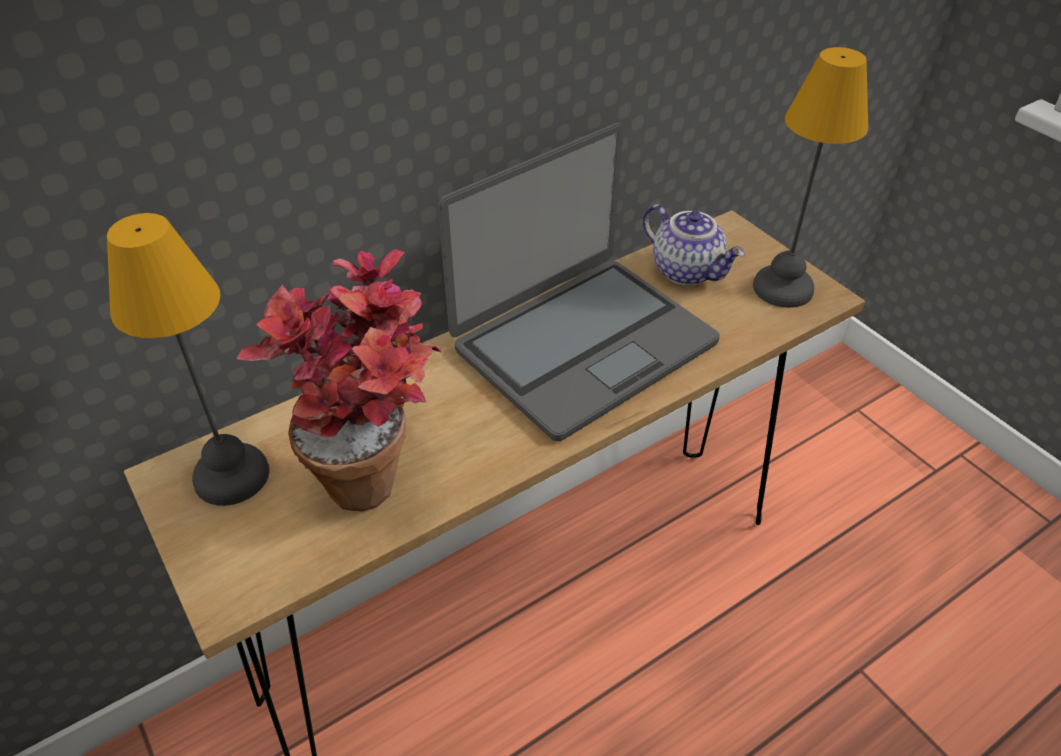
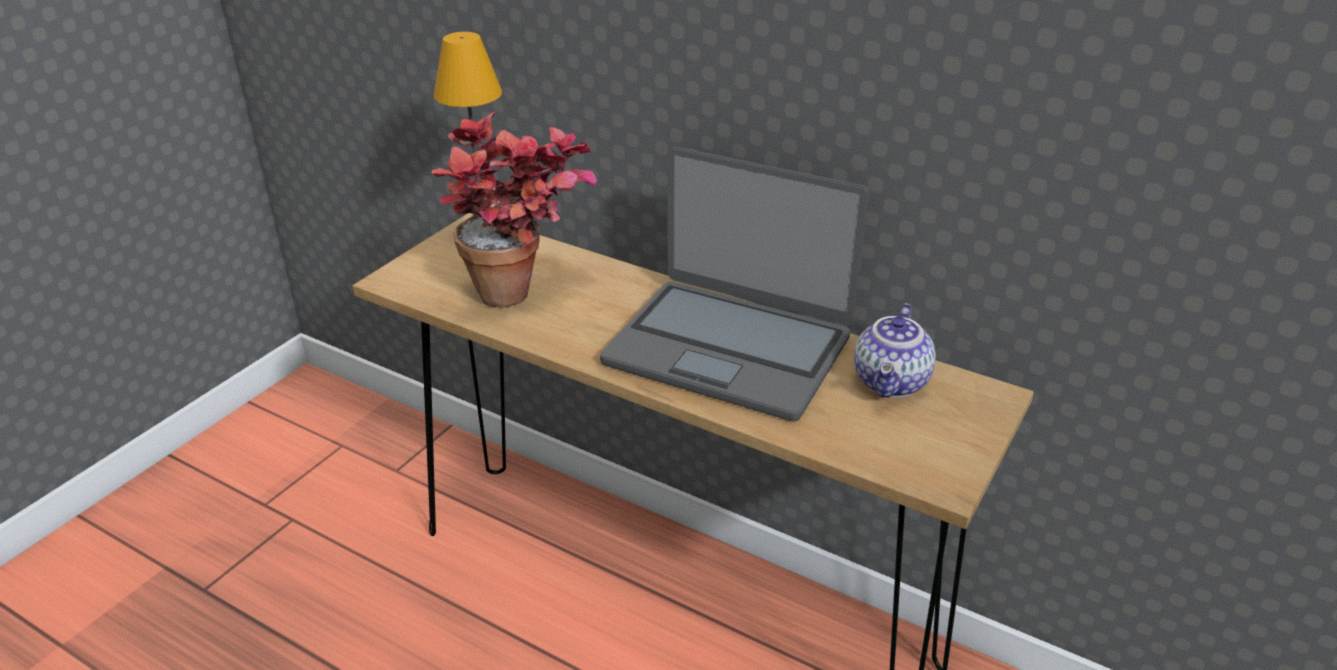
camera: 65 degrees right, 10 degrees down
(782, 289) = (924, 451): table lamp -> none

